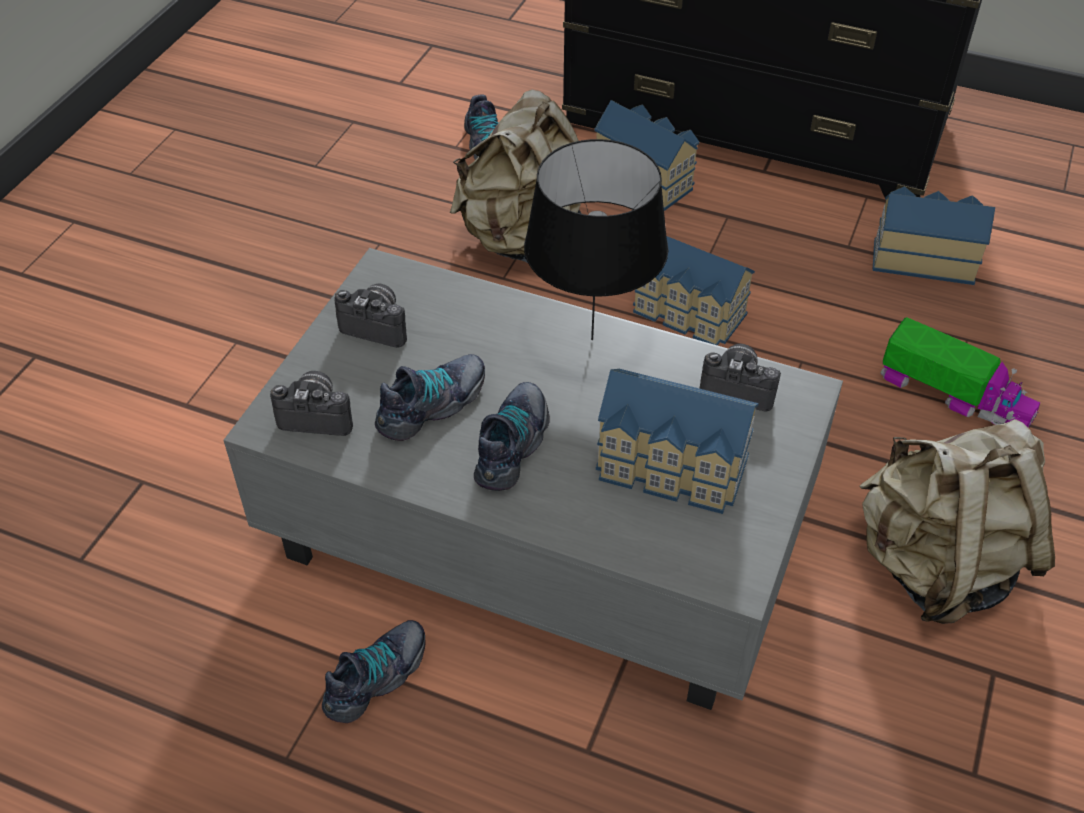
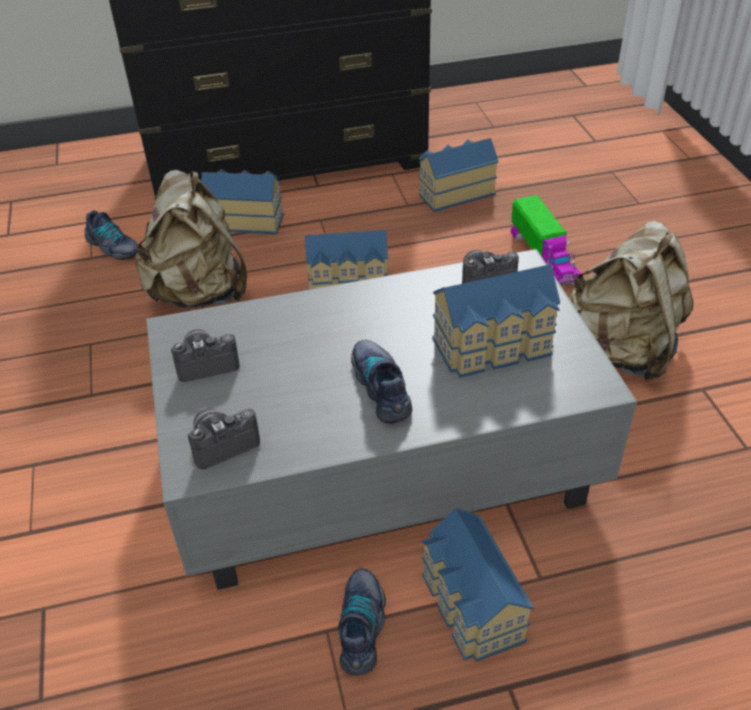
camera: 35 degrees left, 5 degrees down
(433, 405) = (302, 392): shoe -> none
(491, 729) = (469, 607): none -> toy house
(590, 339) = (364, 299): black table lamp -> none
(955, 396) = (543, 257): toy truck -> toy truck turned 75 degrees clockwise

